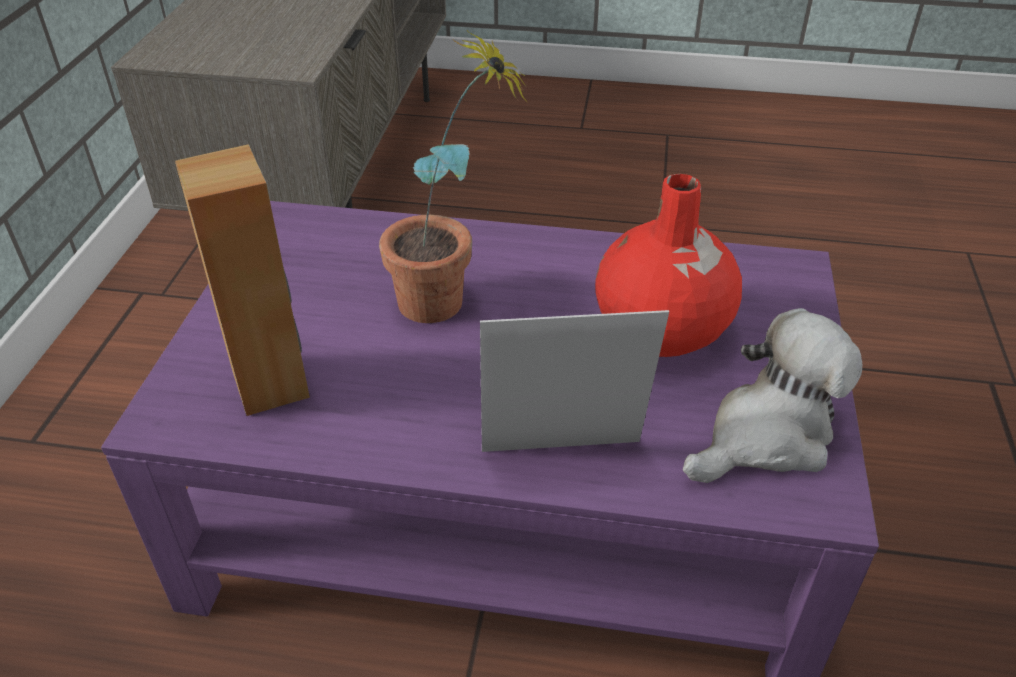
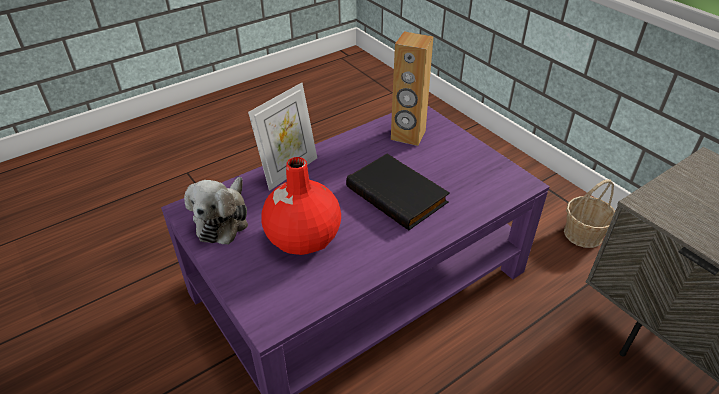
camera: 135 degrees right, 0 degrees up
(151, 343) = (583, 234): none -> basket
(451, 303) = (398, 194): potted plant -> black book

